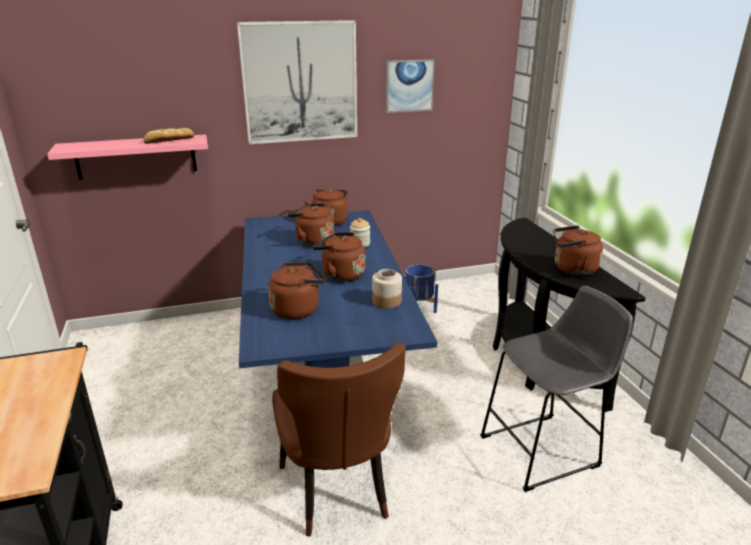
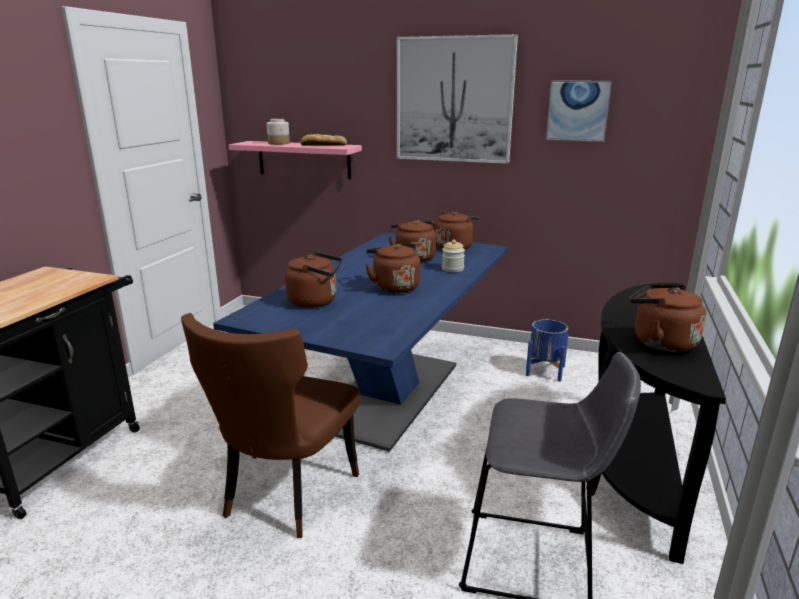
camera: 35 degrees right, 5 degrees down
(387, 301) = (400, 316): jar -> jar (279, 143)

